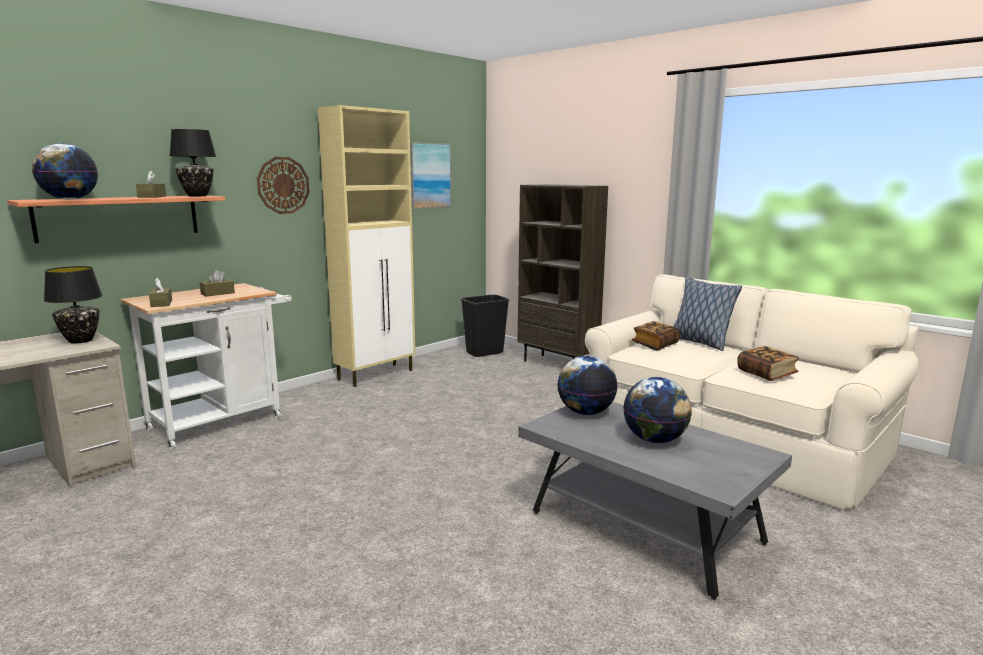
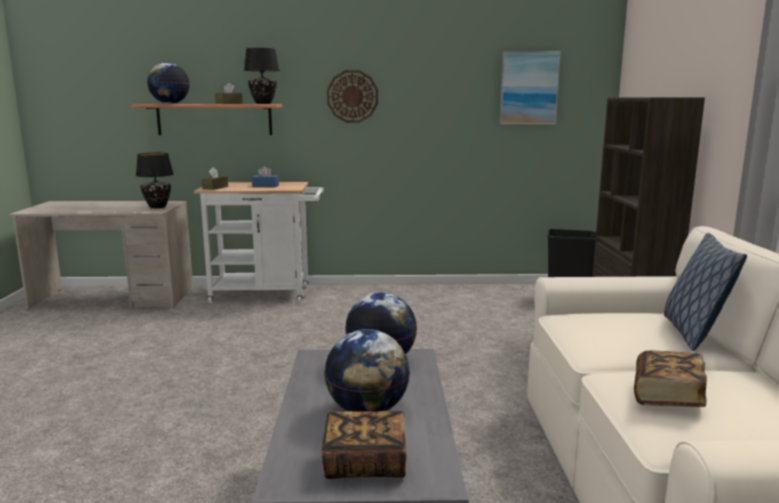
camera: 45 degrees right, 0 degrees up
(217, 293) = (265, 186): brown tissue box -> blue tissue box
(376, 375) = (429, 291): beige cabinet -> none
(655, 345) = (614, 318): book -> book (365, 463)

